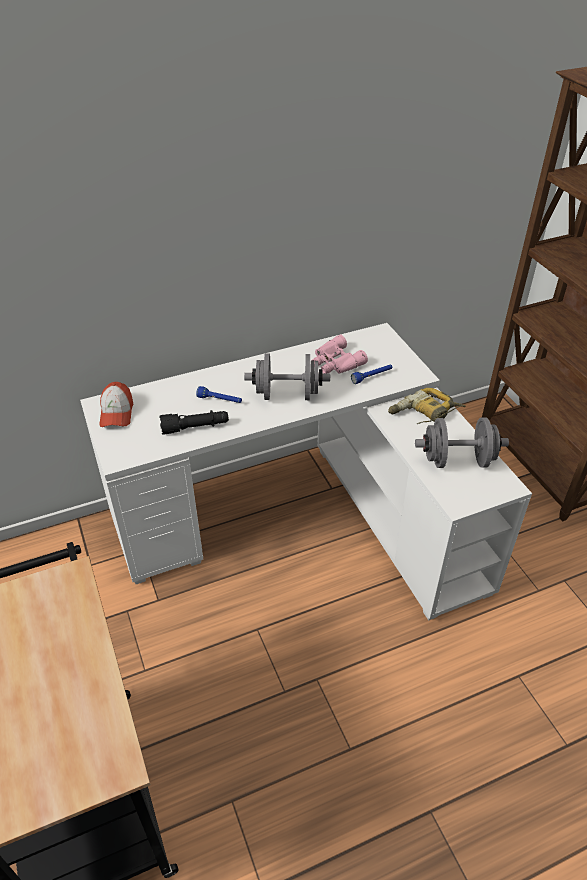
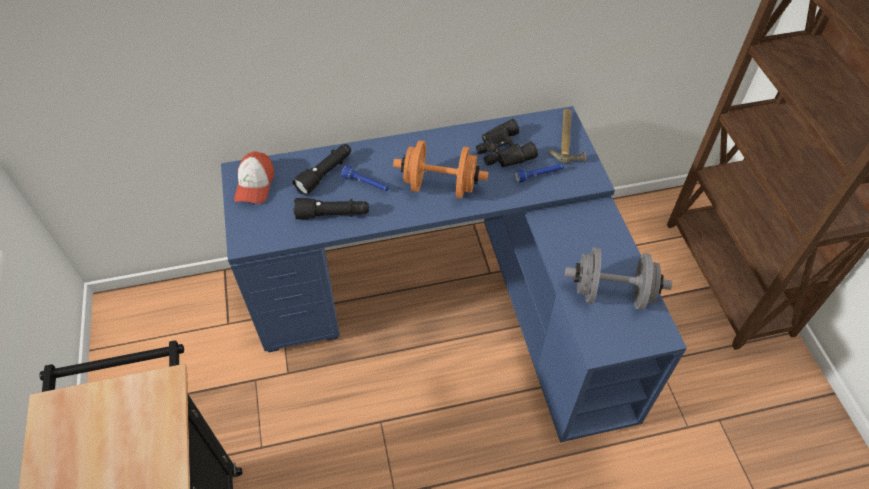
camera: 10 degrees right, 10 degrees up
(180, 397) = (325, 174): none -> black flashlight
(287, 394) = (440, 186): grey dumbbell -> orange dumbbell
(307, 515) = (457, 301): white desk -> blue desk
(335, 362) = (502, 151): pink binoculars -> black binoculars
(390, 347) = (568, 139): none -> hammer
(424, 414) = (589, 228): power drill -> none

